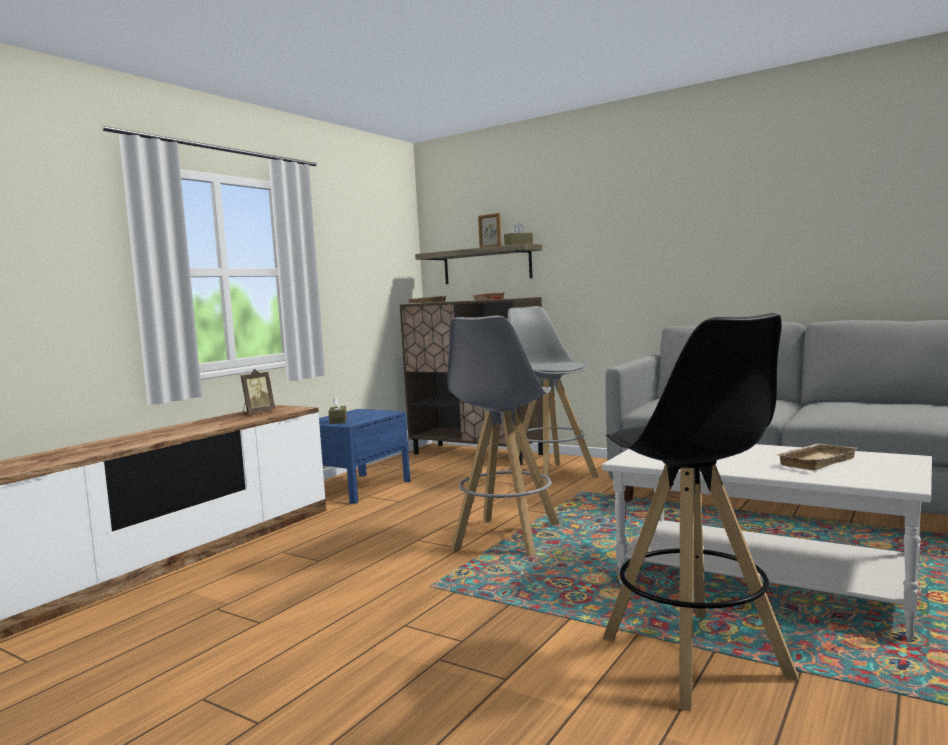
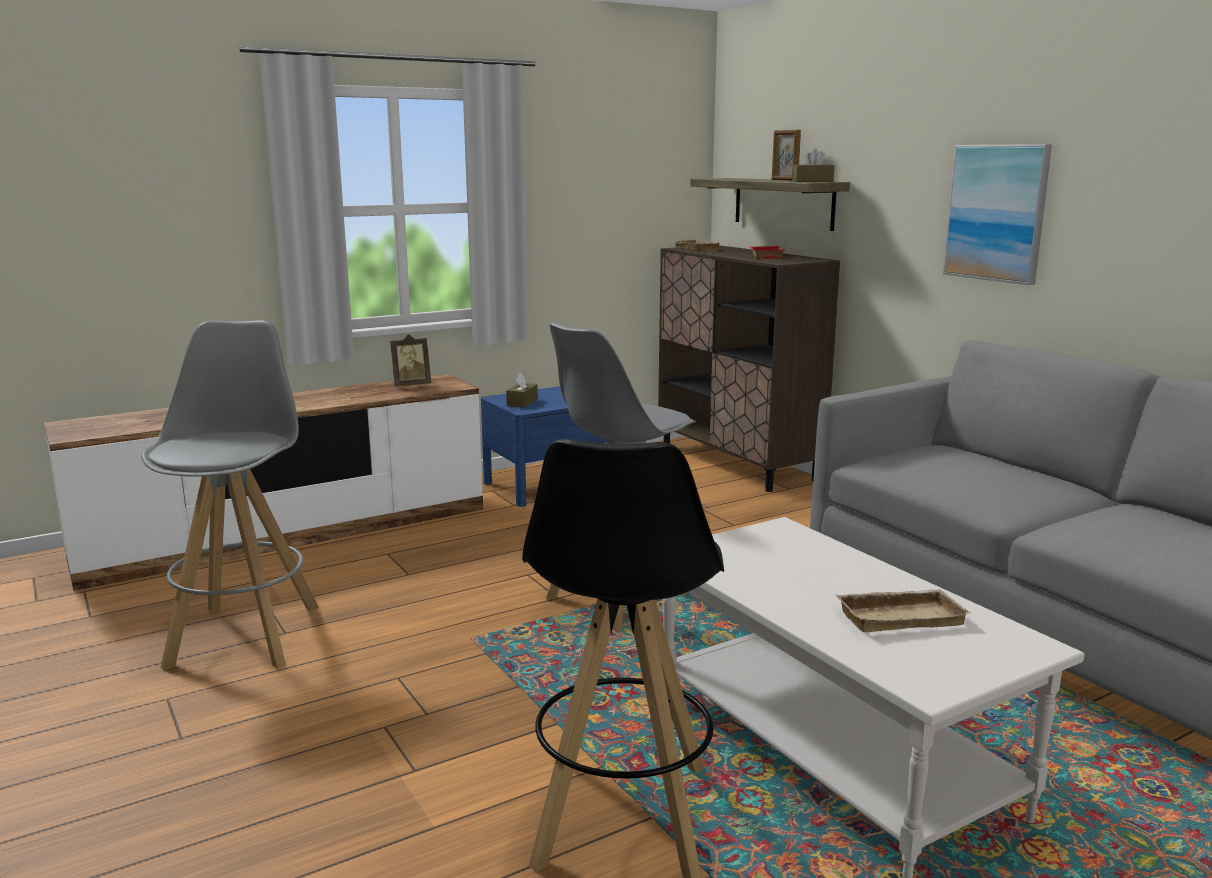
camera: 25 degrees right, 10 degrees up
(551, 474) = (787, 516): grey stool -> grey stool (246, 635)
(659, 249) = (996, 213): none -> picture

